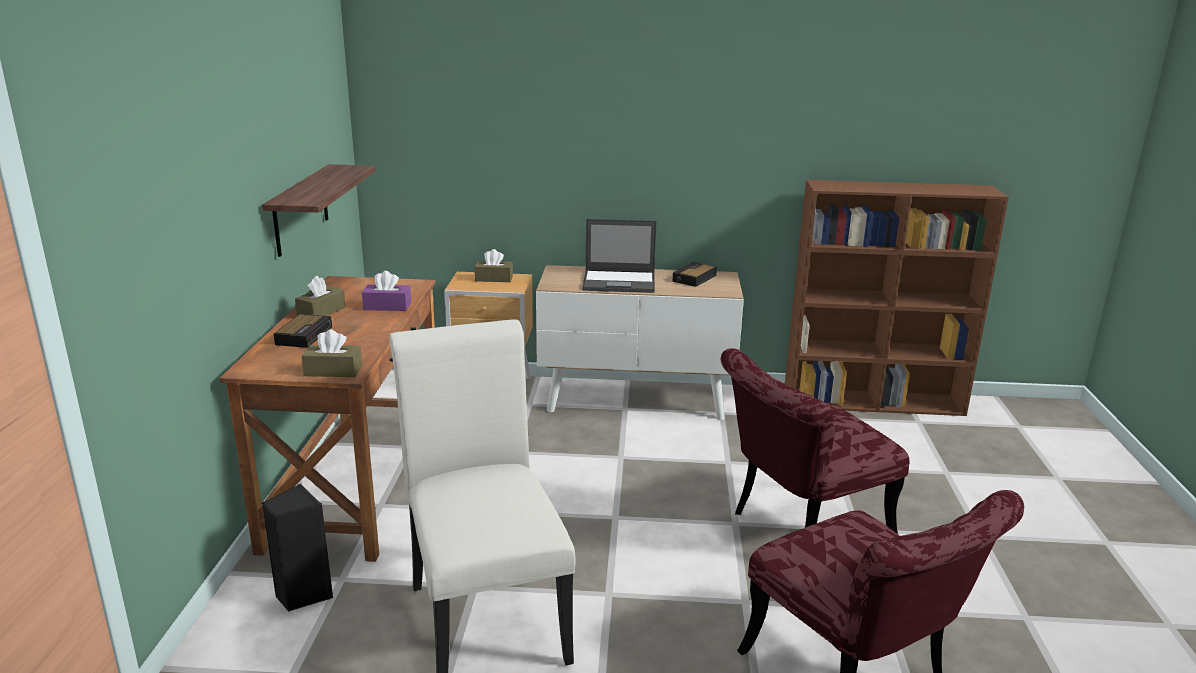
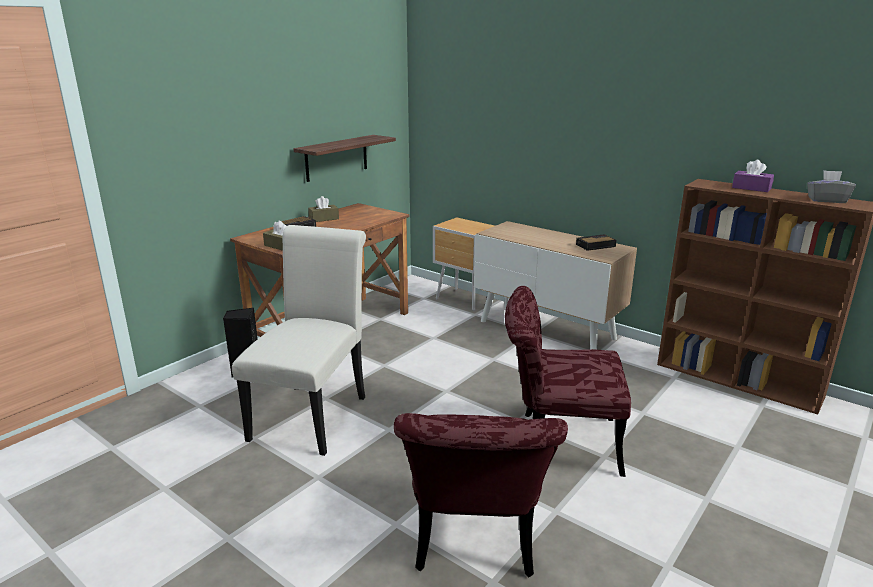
camera: 35 degrees right, 0 degrees up
(387, 306) = (360, 222): purple tissue box -> purple tissue box (751, 188)
(494, 278) = (471, 224): brown tissue box -> none
(620, 282) = (538, 238): laptop -> none
(955, 189) = (826, 200): none -> grey tissue box

